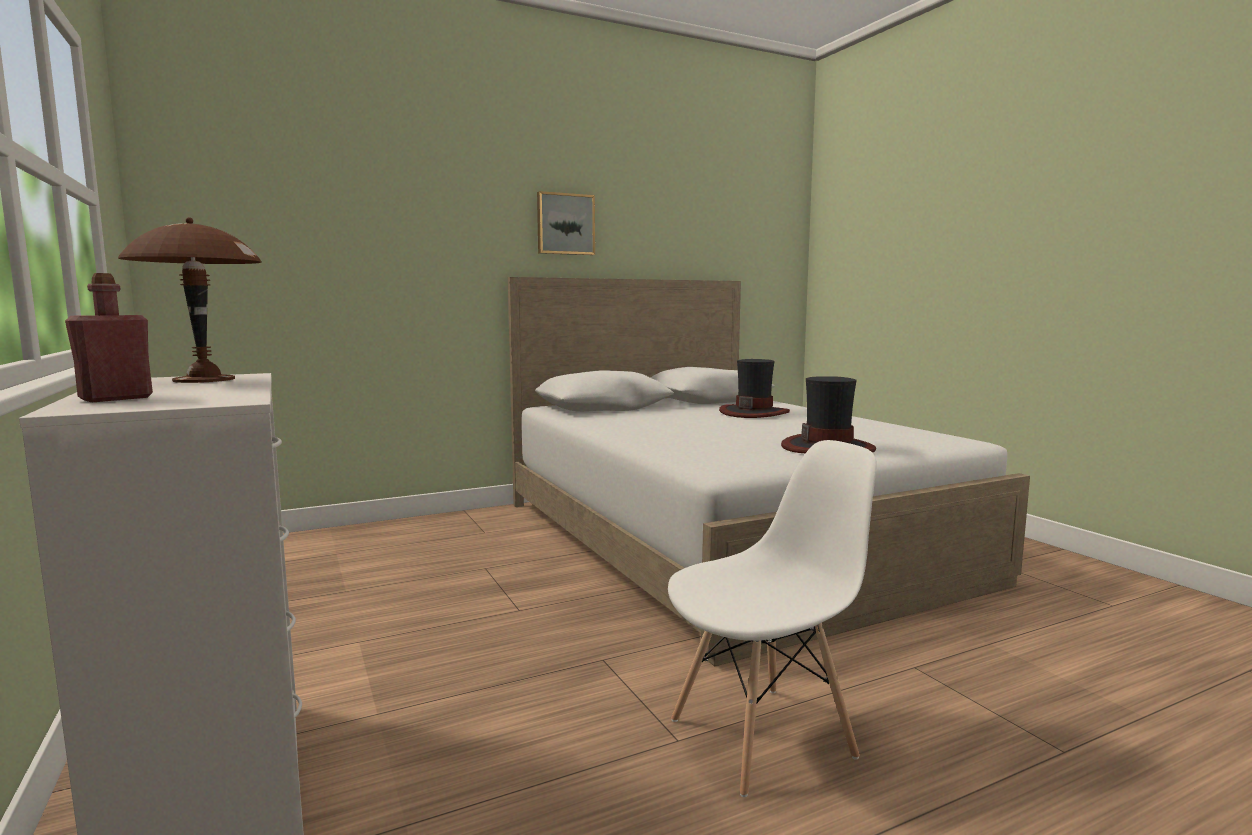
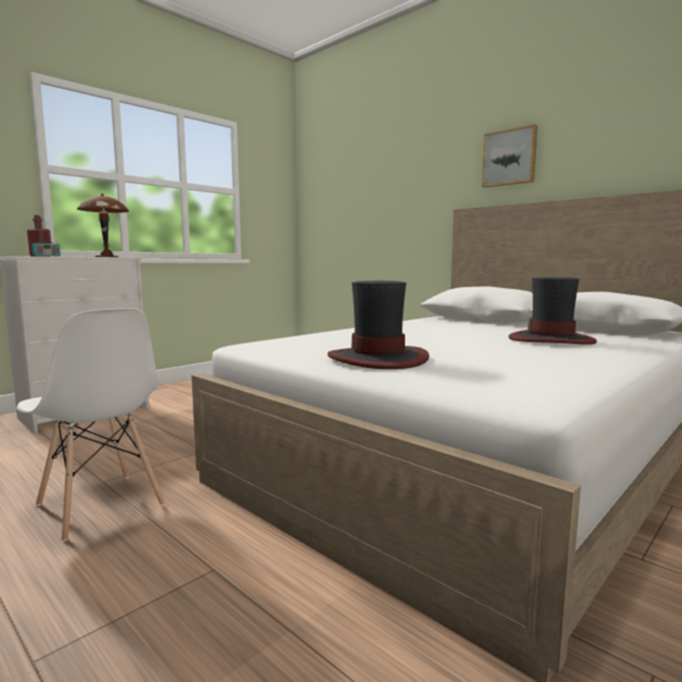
camera: 70 degrees right, 0 degrees up
(222, 394) = (46, 256): none -> radio

